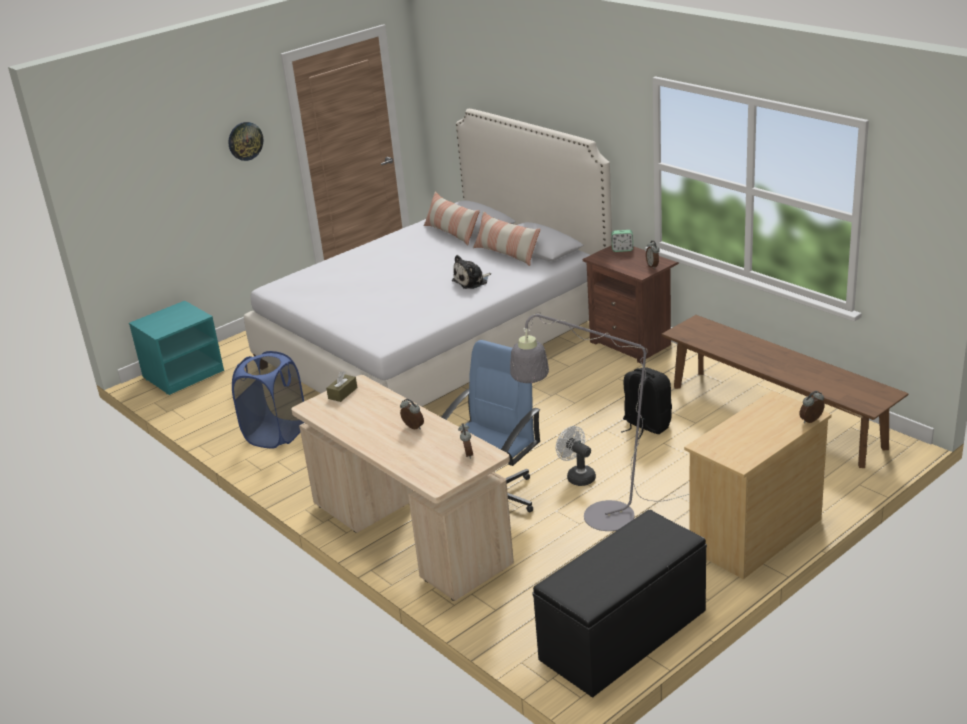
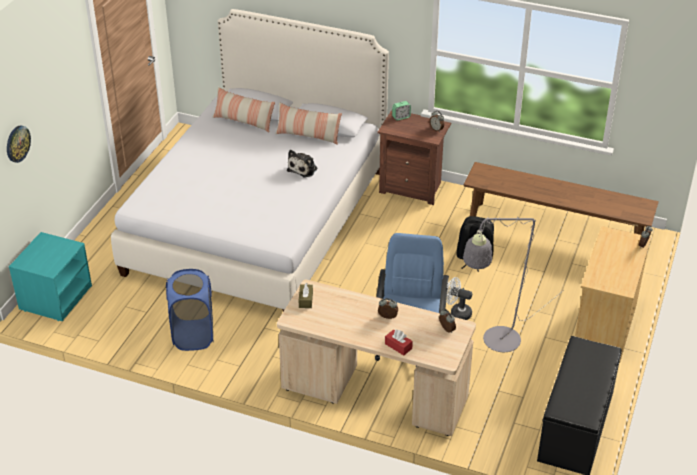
camera: 30 degrees left, 10 degrees up
(245, 141) = (67, 77): wall clock -> wall clock (17, 143)
(396, 458) = (398, 346): none -> red tissue box

